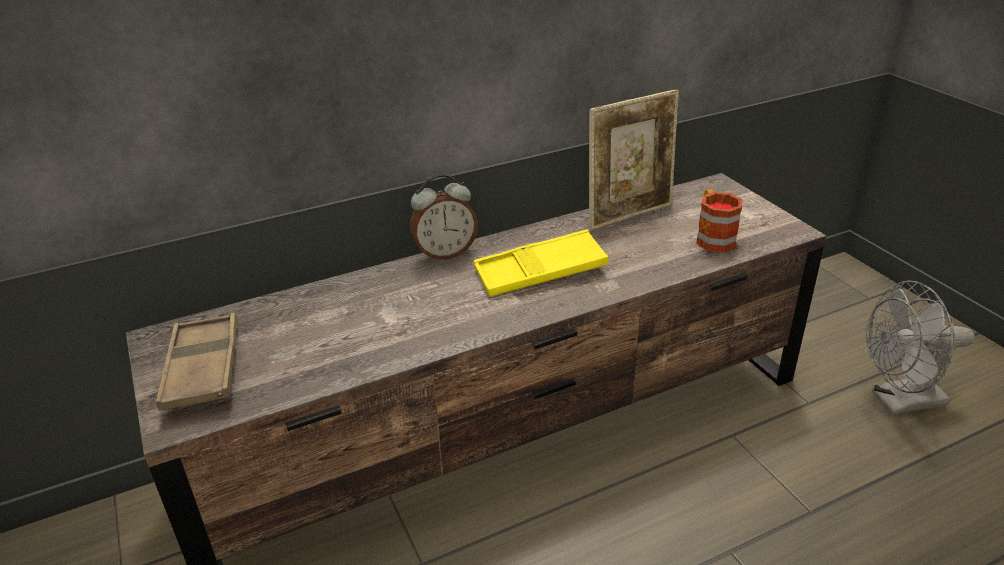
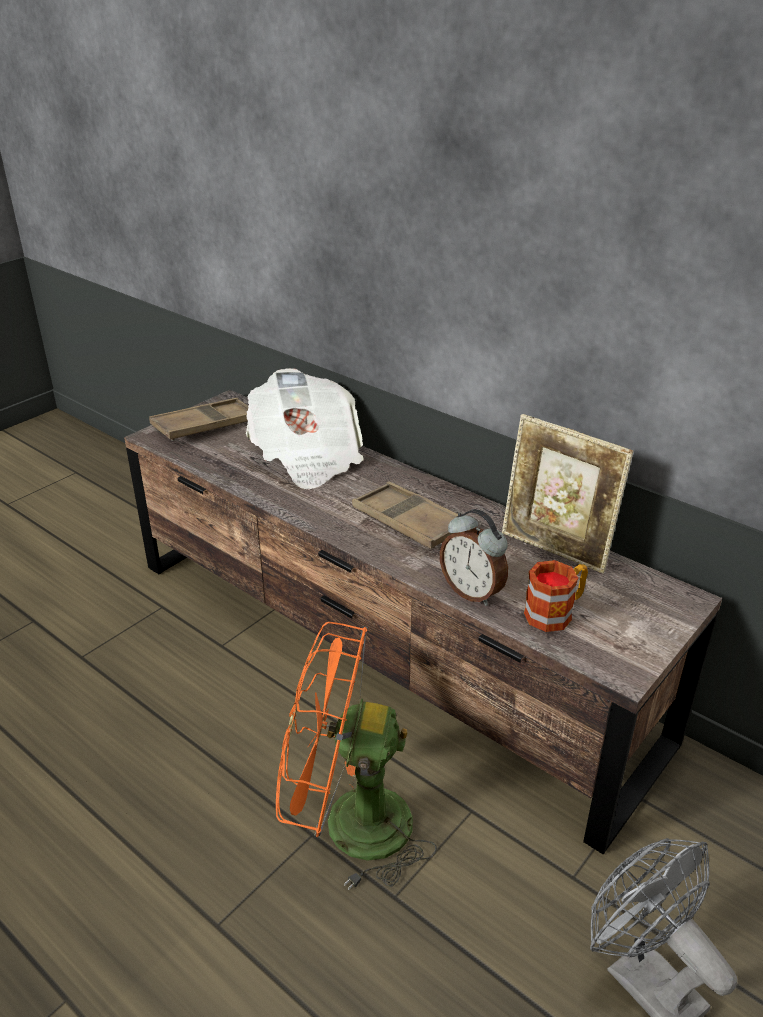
camera: 65 degrees right, 0 degrees up
(362, 305) = (306, 457): none -> newspaper
(445, 253) = (403, 470): alarm clock -> alarm clock (472, 592)
(540, 272) = (408, 522): yellow tray -> brown tray
(726, 521) = (348, 825): none -> orange fan

